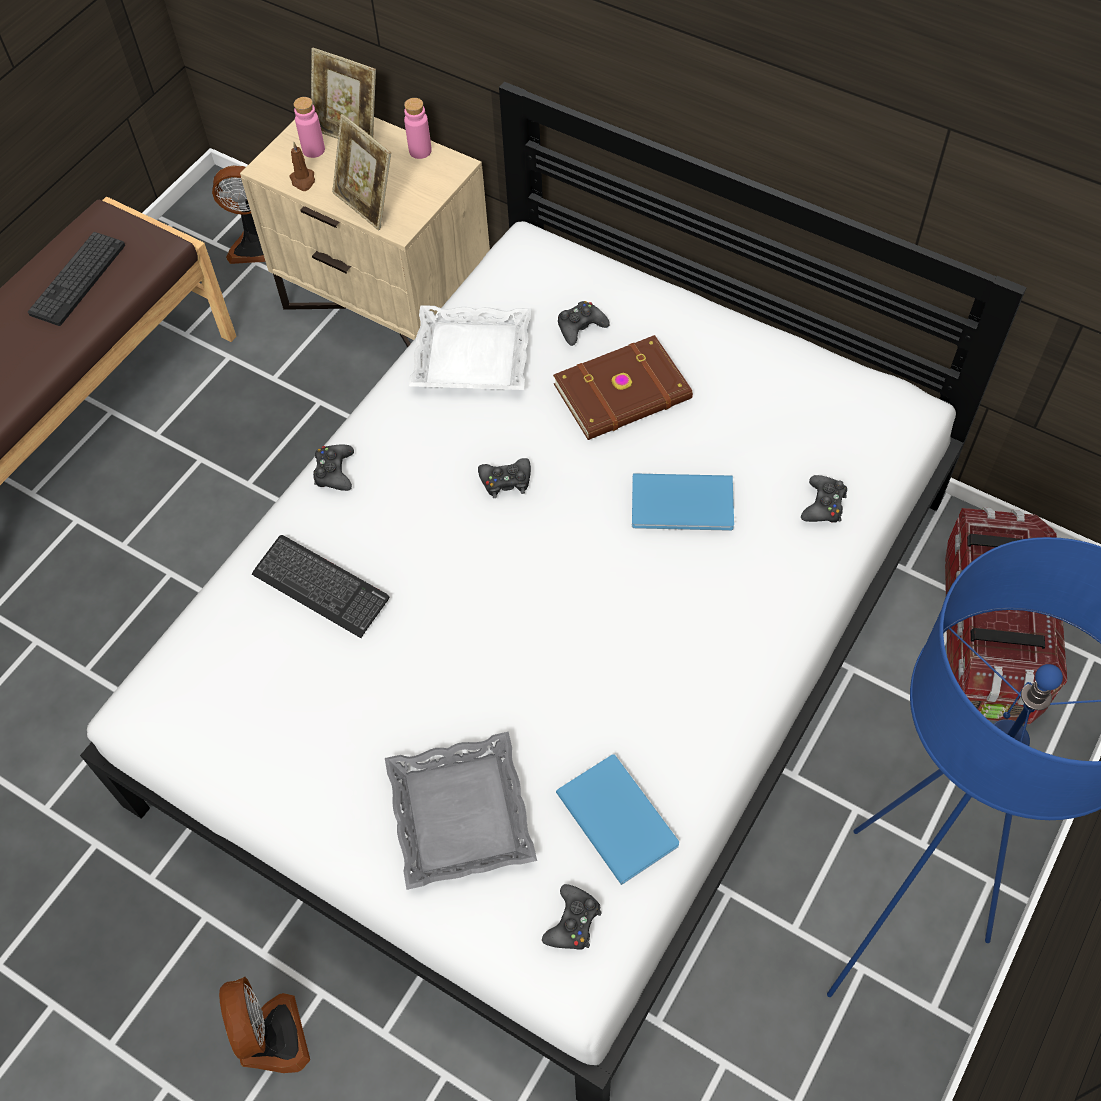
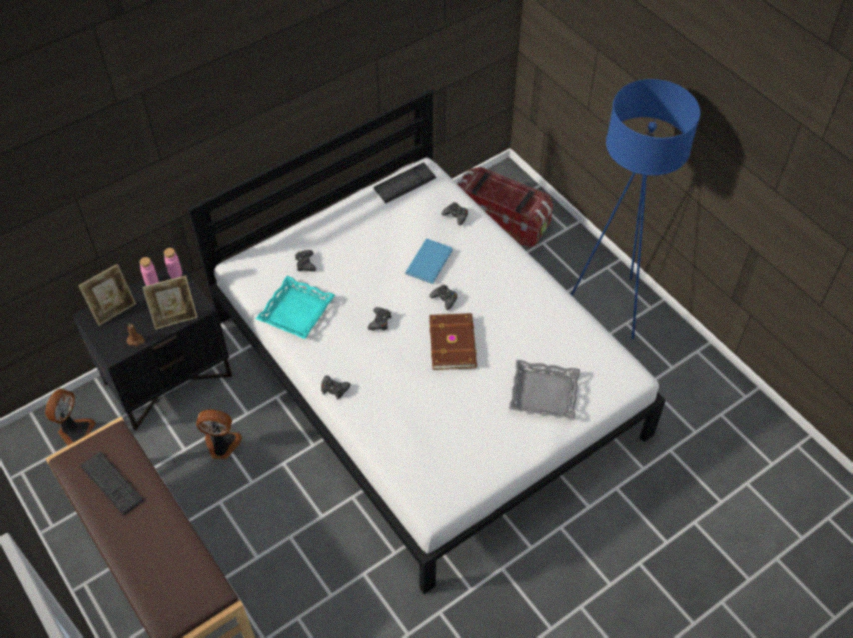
camera: 70 degrees left, 5 degrees down
(270, 1039) = (574, 555): fan -> fan (222, 445)
(313, 150) = (115, 329): pink bottle -> pink bottle (175, 274)
(321, 587) = (400, 413): keyboard -> keyboard (404, 184)
(387, 305) = (168, 378): beige nightstand -> black nightstand
(471, 357) = (297, 312): white tray -> turquoise tray
(573, 922) = (607, 369): black game controller -> black game controller (444, 299)
(618, 814) = (567, 338): blue book -> none
(624, 393) = (355, 261): brown book -> brown book (454, 343)

